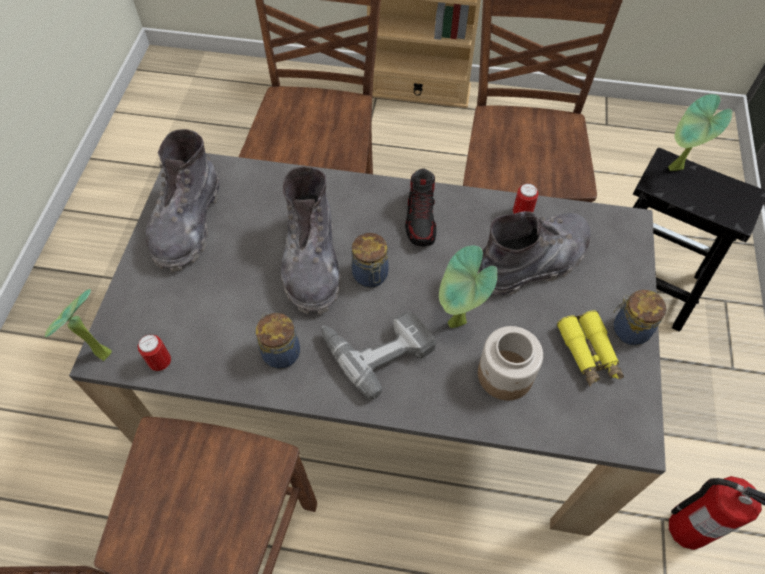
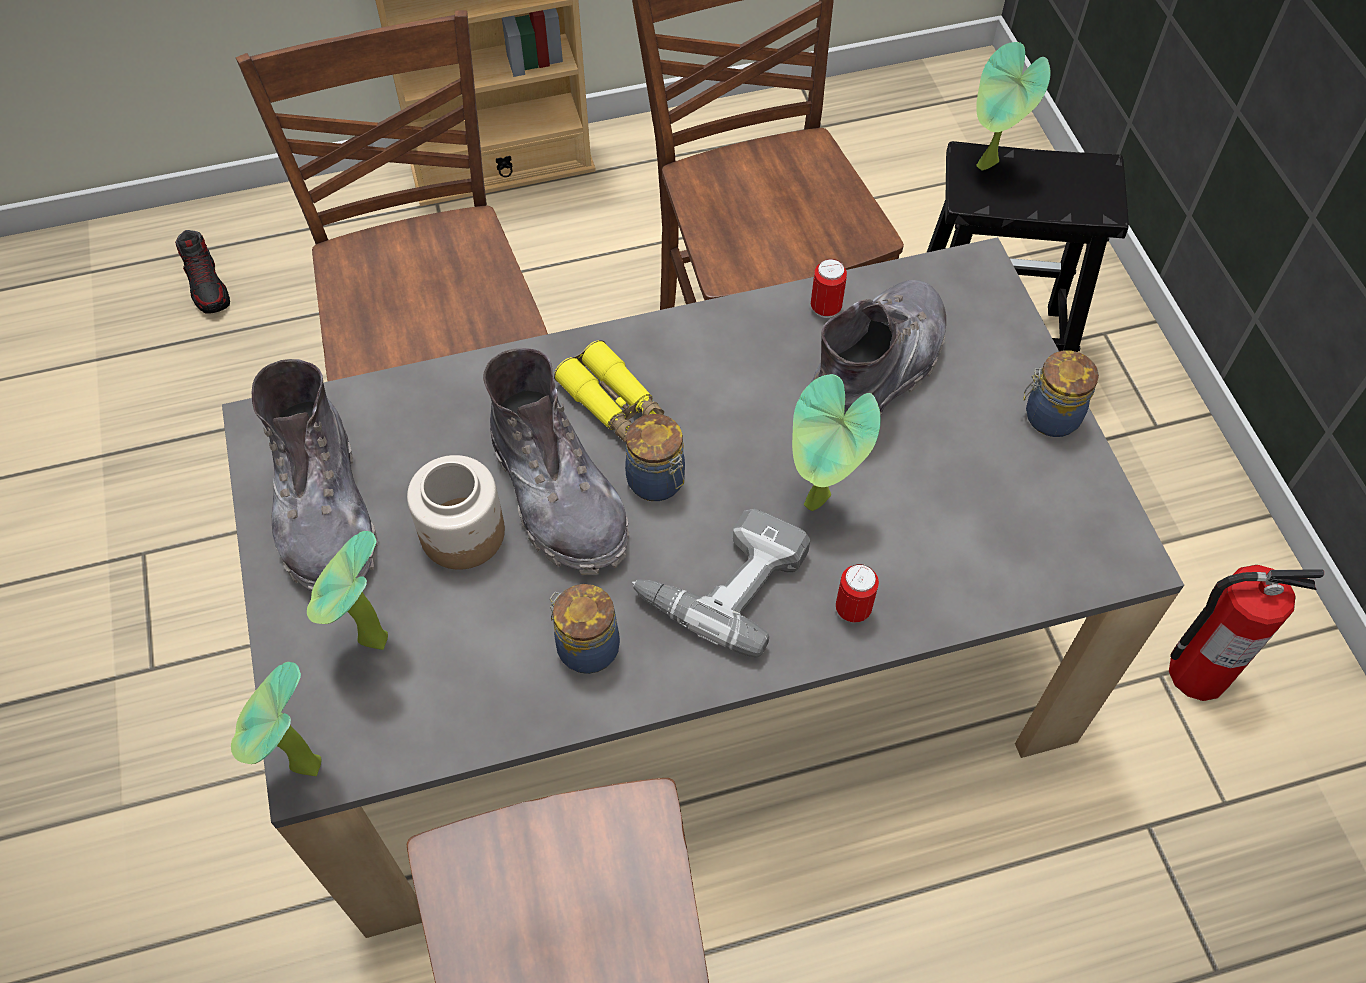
camera: 25 degrees left, 0 degrees up
(160, 362) = (409, 740): can -> can (853, 609)
(169, 302) = (368, 645): none -> potted plant
(421, 219) = (685, 369): shoe -> shoe (208, 286)
(505, 375) = (920, 547): jar -> jar (462, 534)
(588, 353) = (1014, 470): yellow binoculars -> yellow binoculars (611, 401)

